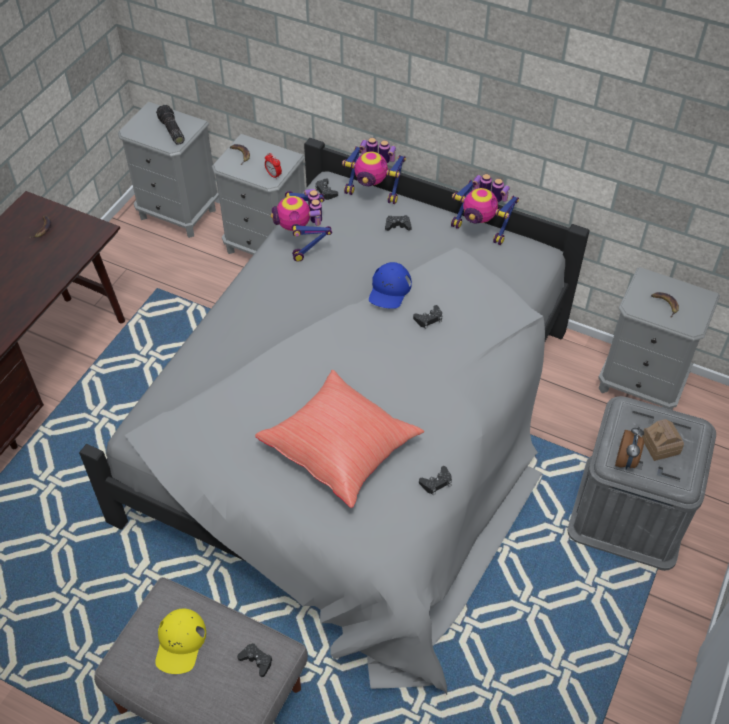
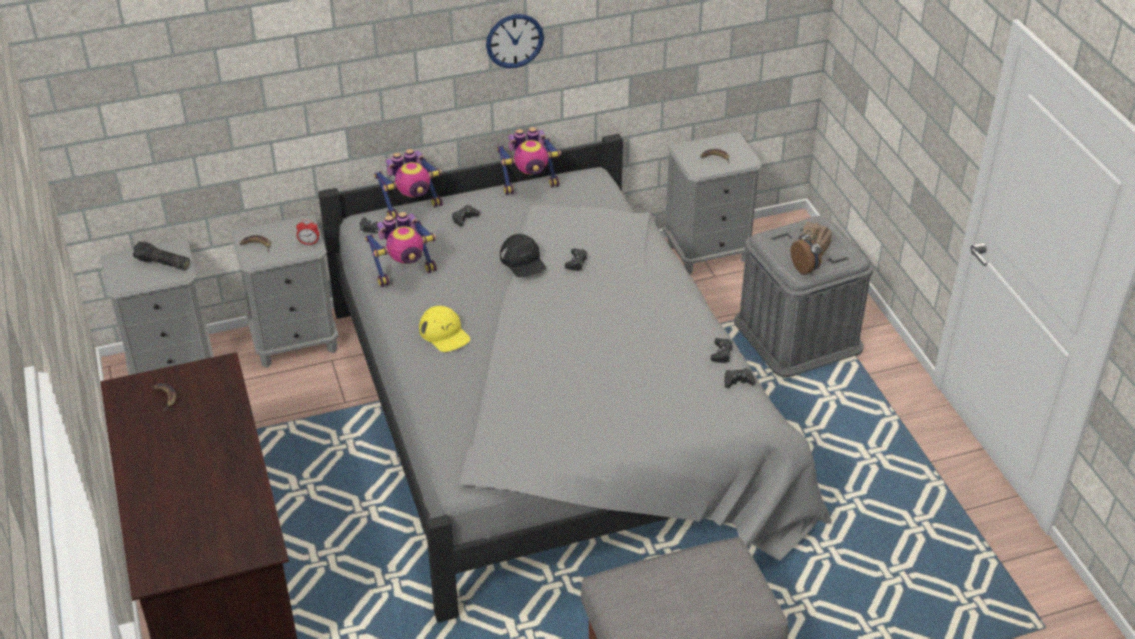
camera: 45 degrees left, 10 degrees down
(180, 643) = (661, 597): yellow cap -> yellow cap (444, 333)
(256, 661) = (726, 564): black game controller -> black game controller (738, 381)
(303, 241) = (405, 272): toy robot -> toy robot turned 60 degrees counterclockwise
(341, 448) = (631, 379): red pillow -> none
(389, 289) = (523, 261): blue cap -> black cap
(504, 89) = (514, 40): none -> wall clock

